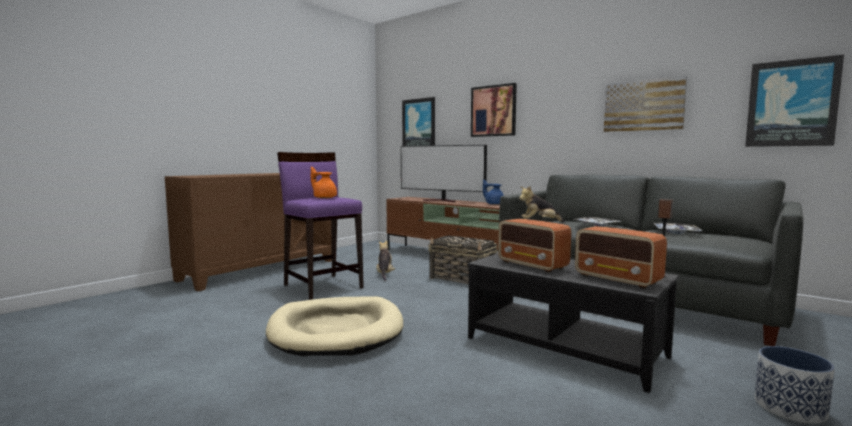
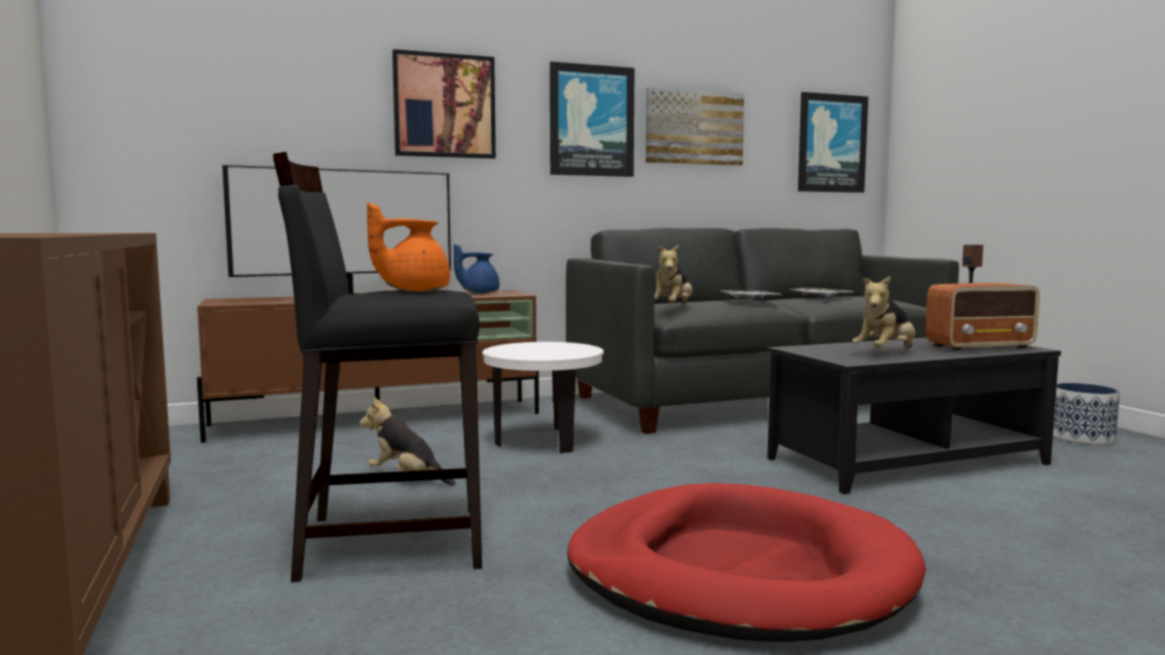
camera: 60 degrees left, 0 degrees up
(323, 286) = (391, 541): purple stool -> black stool
(336, 331) = (737, 573): beige dog bed -> red dog bed
(419, 124) = (230, 114): picture -> picture (591, 121)
(463, 279) = (544, 440): basket -> white side table
(533, 265) = (885, 352): radio -> plush toy

